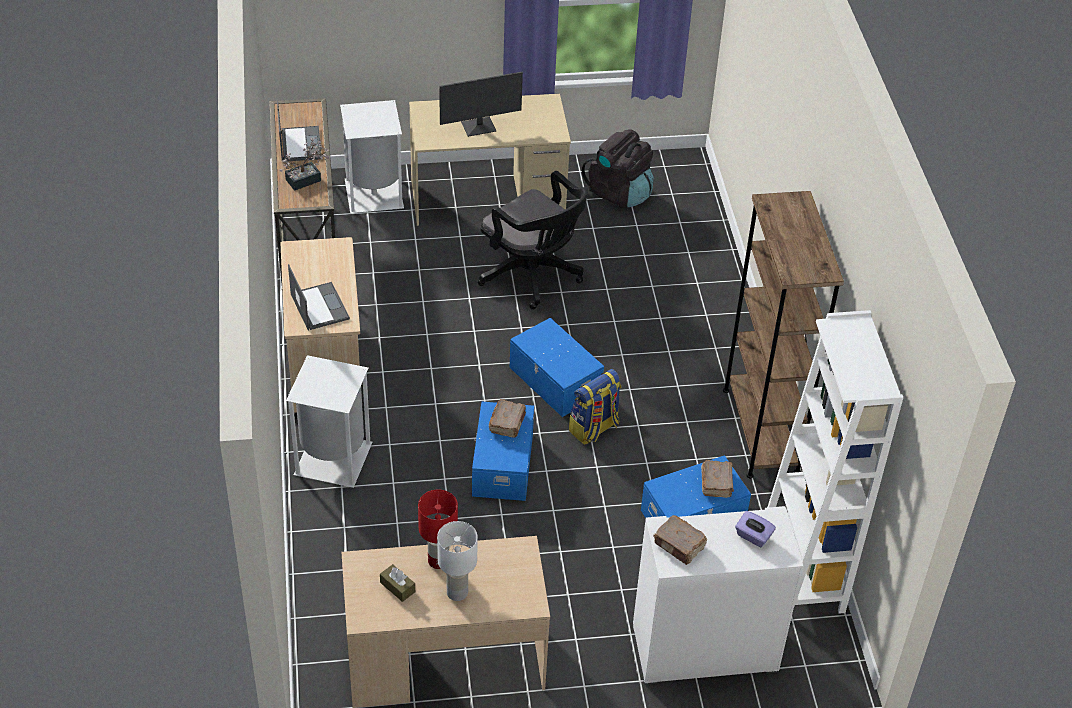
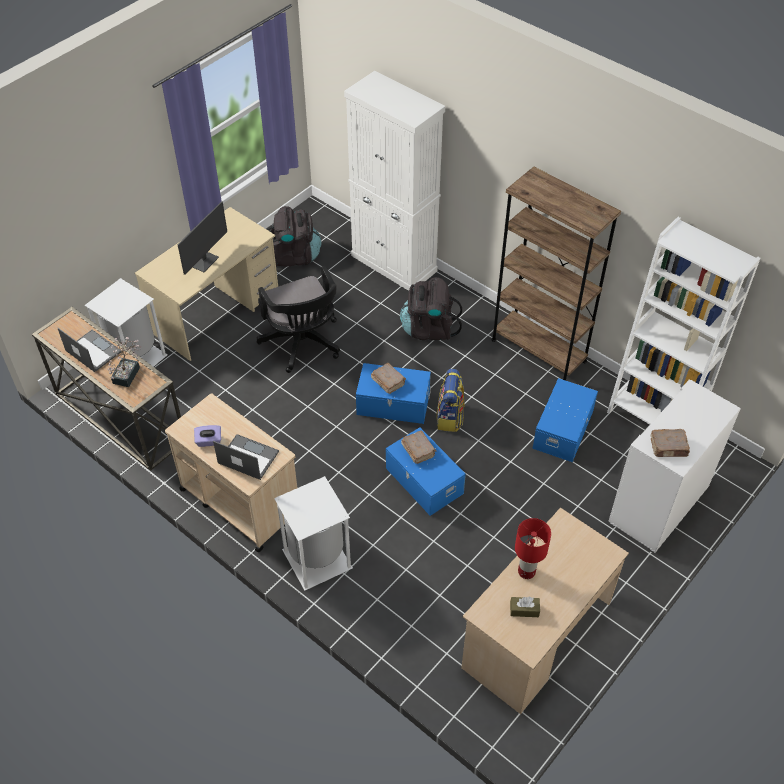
camera: 40 degrees left, 5 degrees up
(457, 593) = (562, 583): white table lamp -> none
(533, 276) = (303, 344): black office chair -> black office chair turned 60 degrees clockwise
(672, 339) = (429, 328): none -> black backpack
(710, 258) = (394, 263): none -> white cabinet
(716, 483) = (574, 398): brown book -> brown book (388, 382)
(753, 536) = (697, 410): purple tissue box -> purple tissue box (209, 441)

